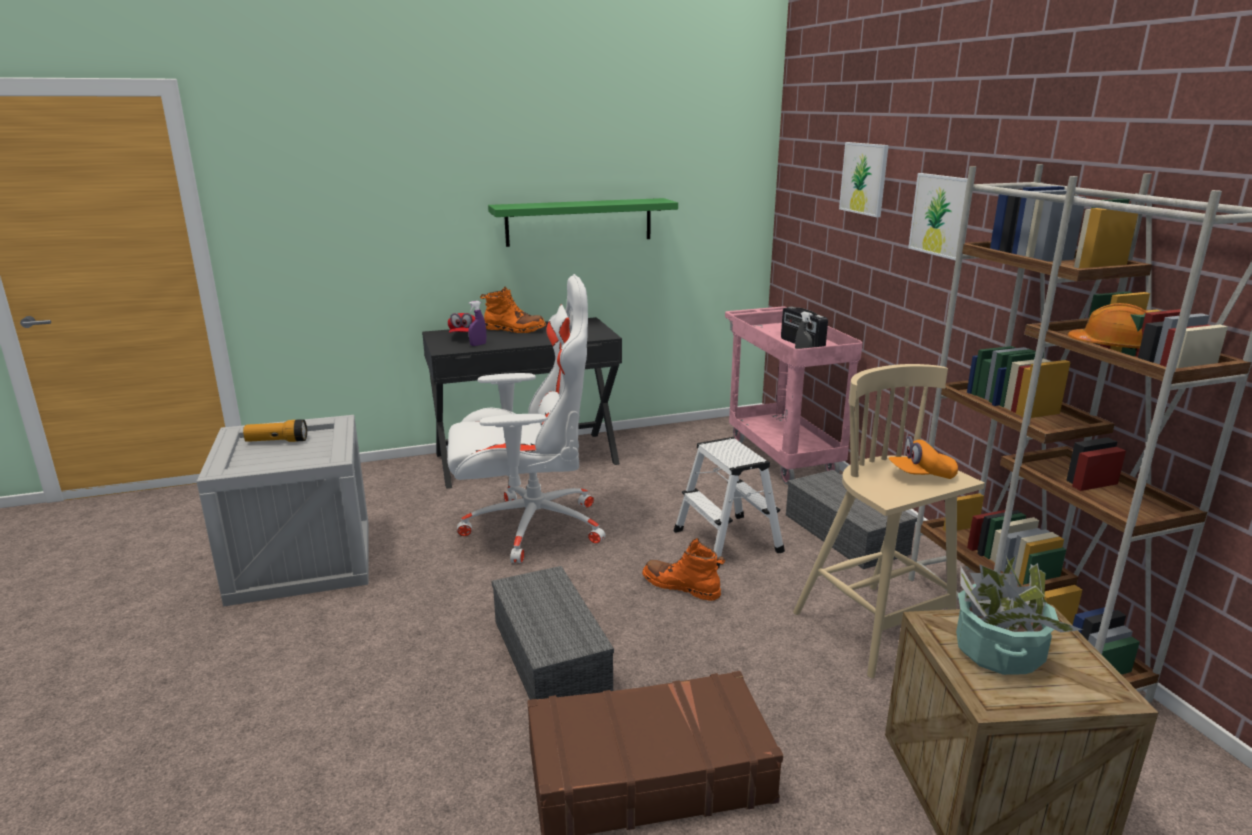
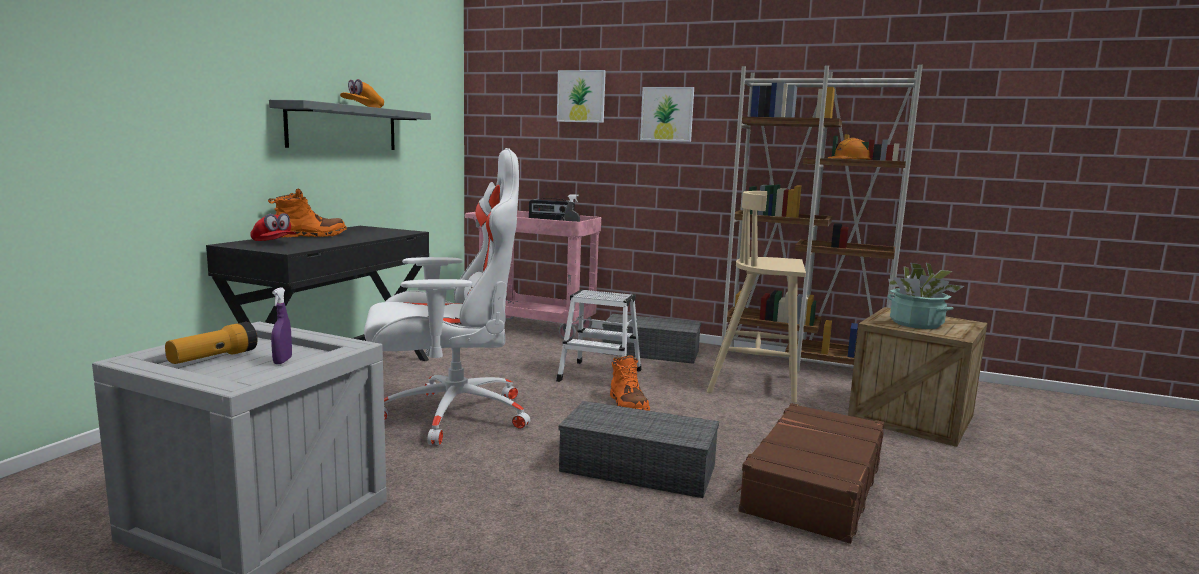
camera: 50 degrees left, 10 degrees down
(478, 345) = (311, 245): purple spray bottle -> purple spray bottle (282, 361)
(524, 528) = (443, 416): white office chair -> white office chair turned 45 degrees clockwise
(579, 222) = (343, 128): green shelf -> grey shelf
(681, 587) = (628, 404): orange boot -> orange boot turned 90 degrees counterclockwise
(921, 475) = (776, 261): orange cap -> orange cap (362, 107)

